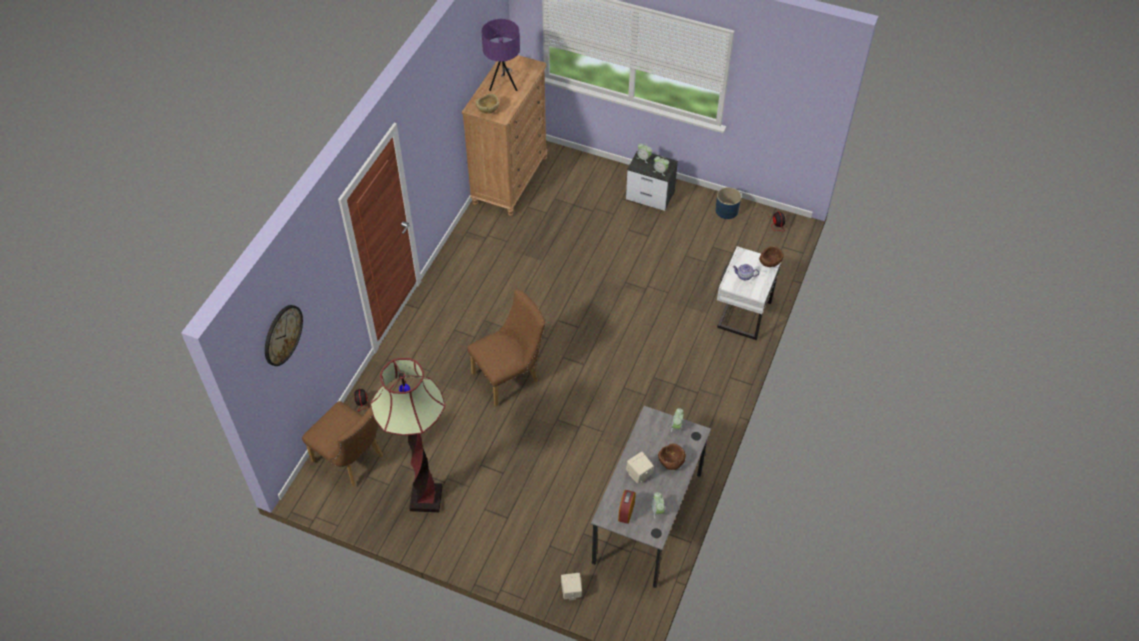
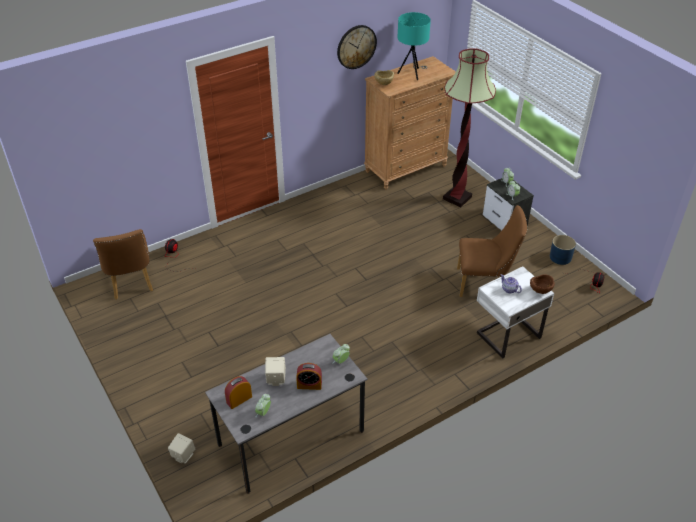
camera: 35 degrees right, 10 degrees down
(282, 335) = (89, 137): wall clock -> wall clock (356, 46)
(426, 498) = (151, 333): floor lamp -> floor lamp (457, 198)
(504, 84) = (412, 74): purple table lamp -> turquoise table lamp
(510, 376) = (286, 286): brown chair -> brown chair (485, 283)
(670, 463) = (309, 385): brown bowl -> alarm clock

